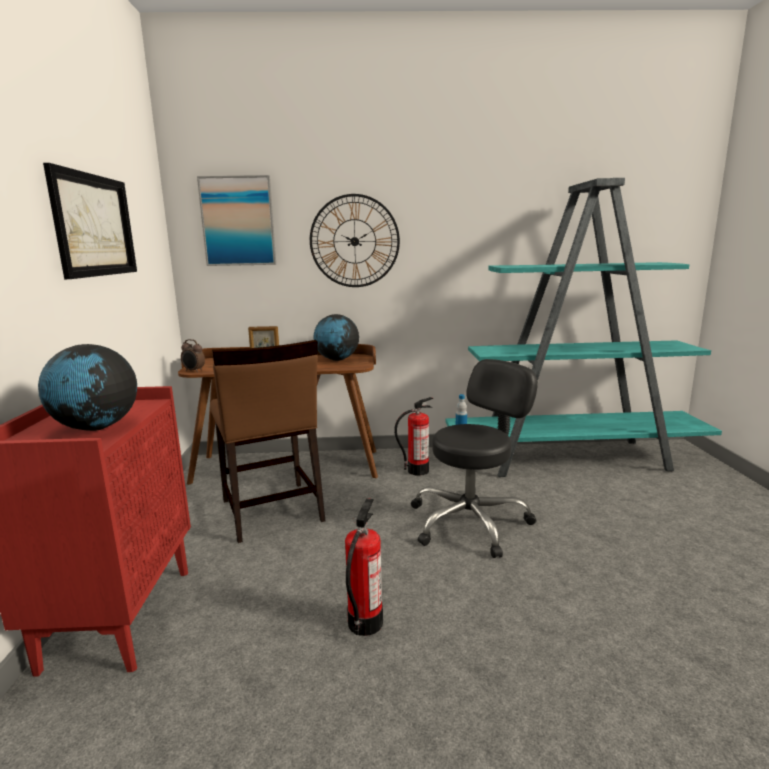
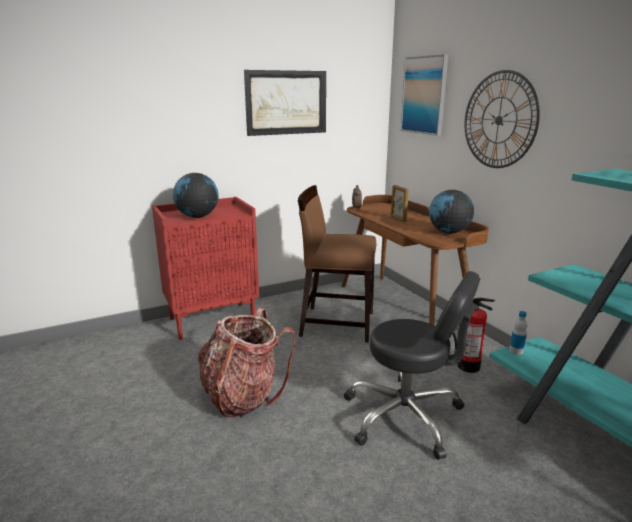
camera: 65 degrees right, 5 degrees up
(271, 511) = (336, 323): brown chair -> brown chair turned 60 degrees clockwise
(364, 623) = (243, 396): fire extinguisher -> backpack

